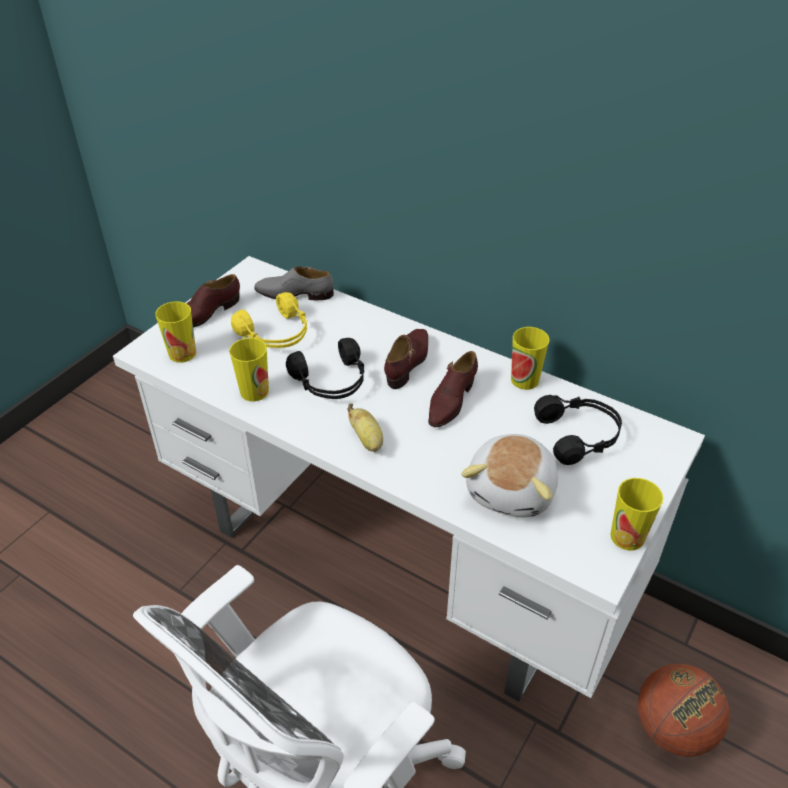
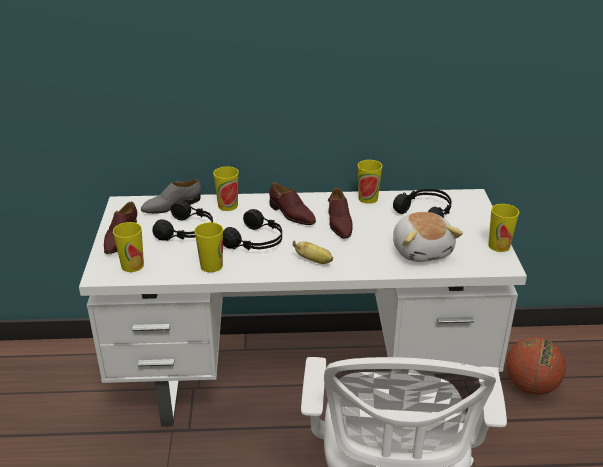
camera: 35 degrees left, 10 degrees down
(277, 334) = (187, 231): yellow headphones -> black headphones
(351, 319) = (228, 205): none -> cup
(408, 362) = (291, 214): brown shoe -> brown shoe turned 150 degrees clockwise

